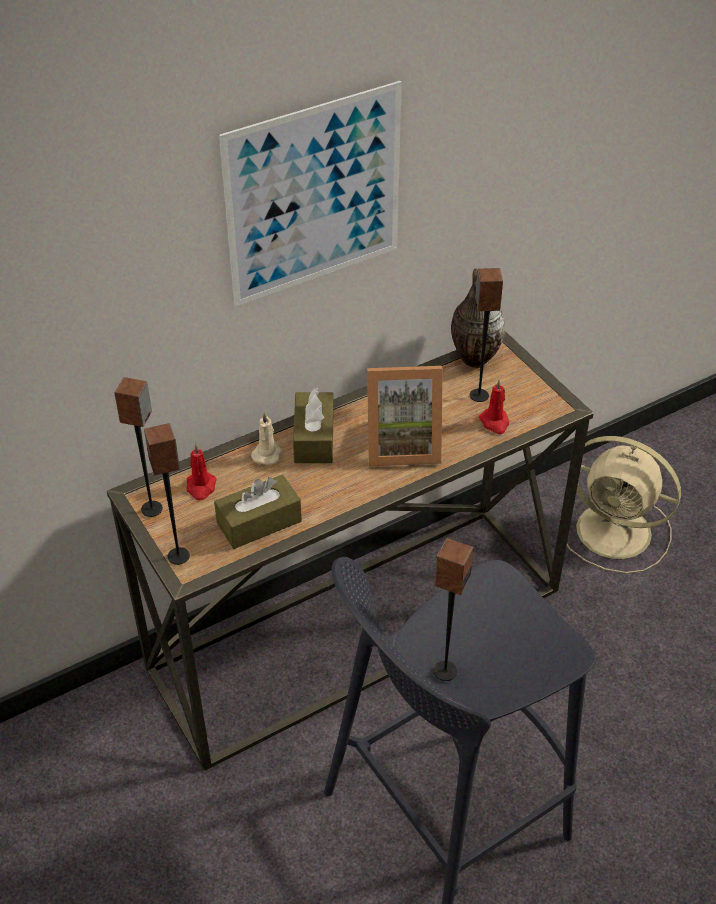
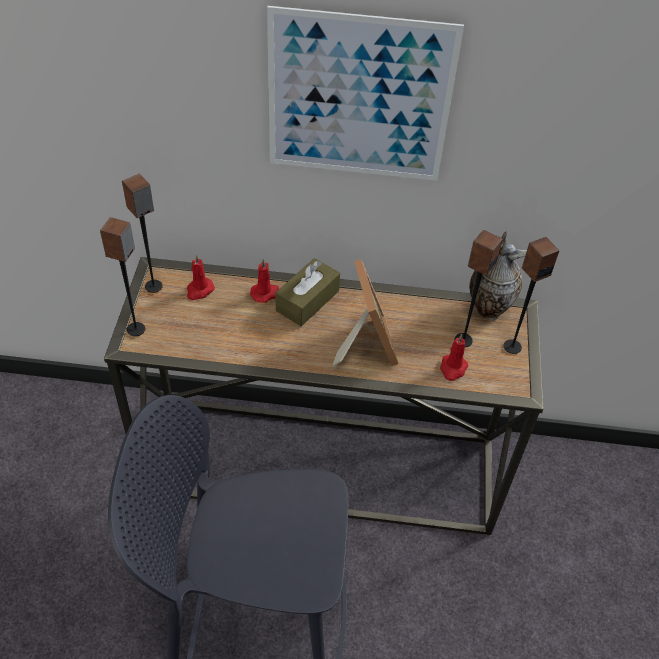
camera: 35 degrees right, 5 degrees up
(259, 522) = (210, 338): brown tissue box -> none
(268, 453) = (265, 293): beige candle -> red candle
(402, 445) = (364, 343): picture frame -> picture frame turned 135 degrees counterclockwise
(444, 670) = (221, 533): speaker -> speaker (512, 346)
(617, 532) = (581, 521): beige fan -> none

